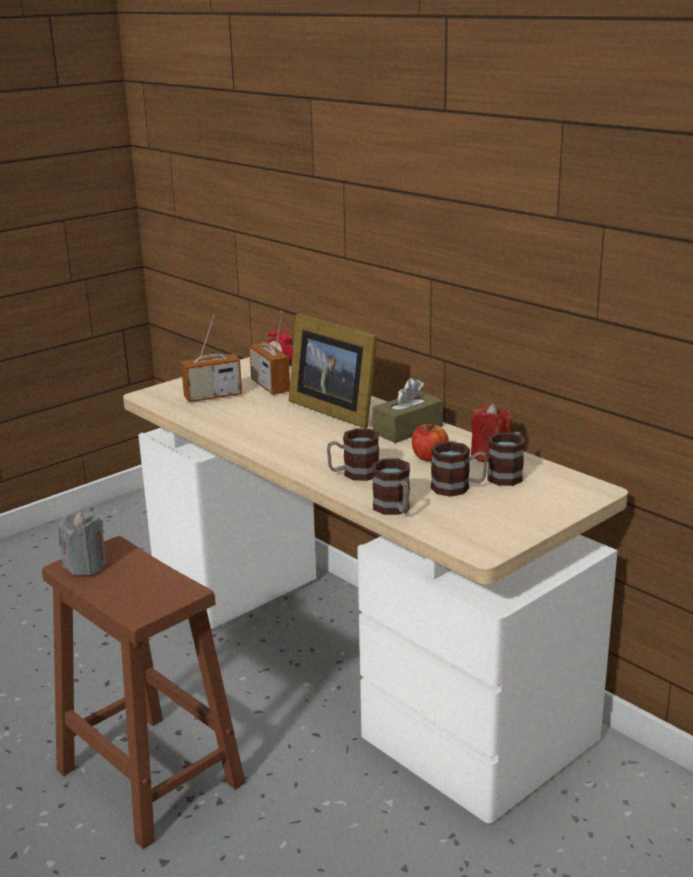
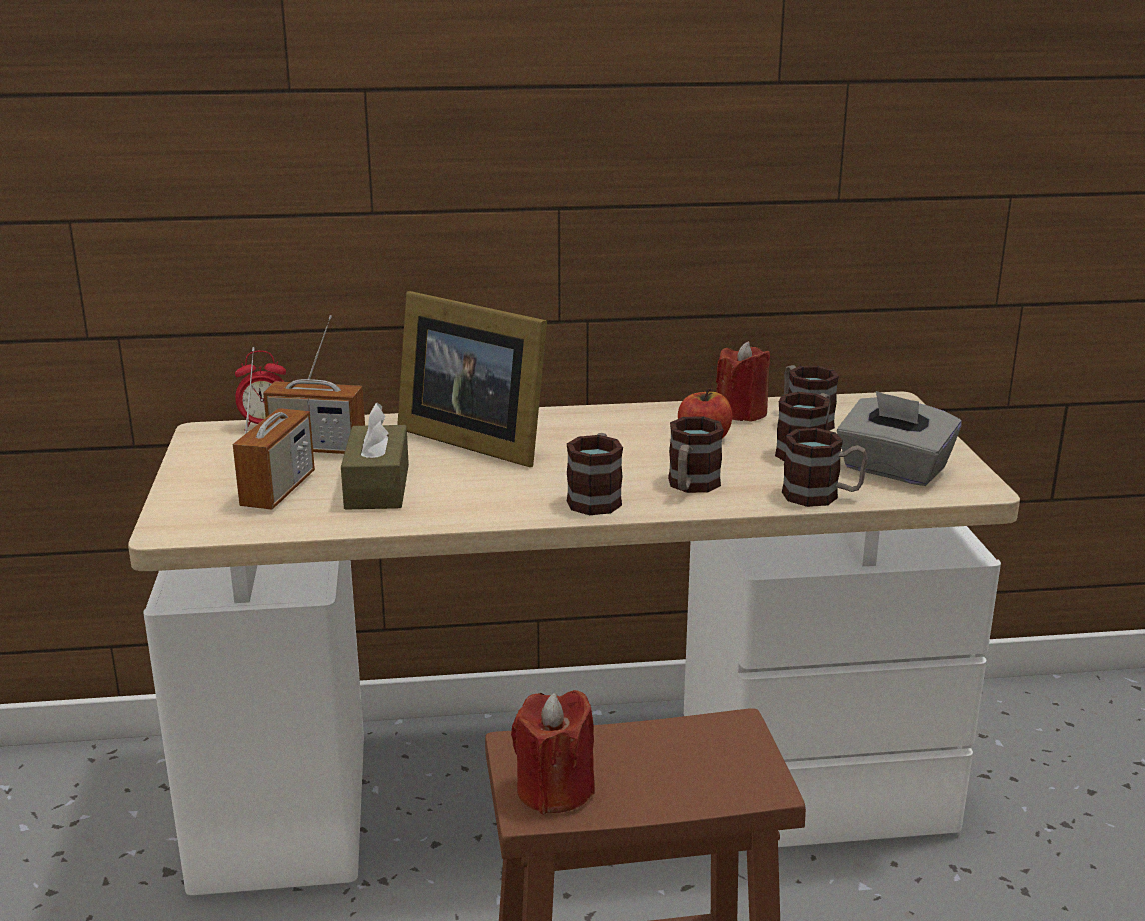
camera: 55 degrees left, 0 degrees up
(86, 566) = (554, 790): grey candle -> red candle
(303, 457) = (596, 497): none -> mug
(334, 409) = (472, 439): picture frame -> picture frame turned 45 degrees clockwise
(407, 429) = (606, 424): brown tissue box -> brown tissue box (377, 486)
(470, 519) = (893, 470): none -> grey tissue box

